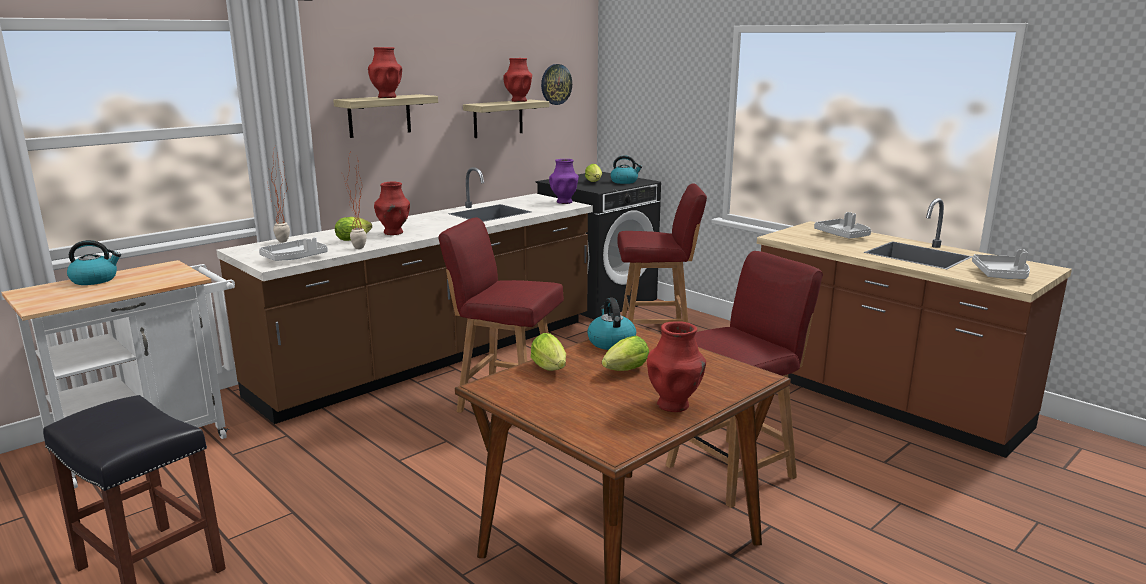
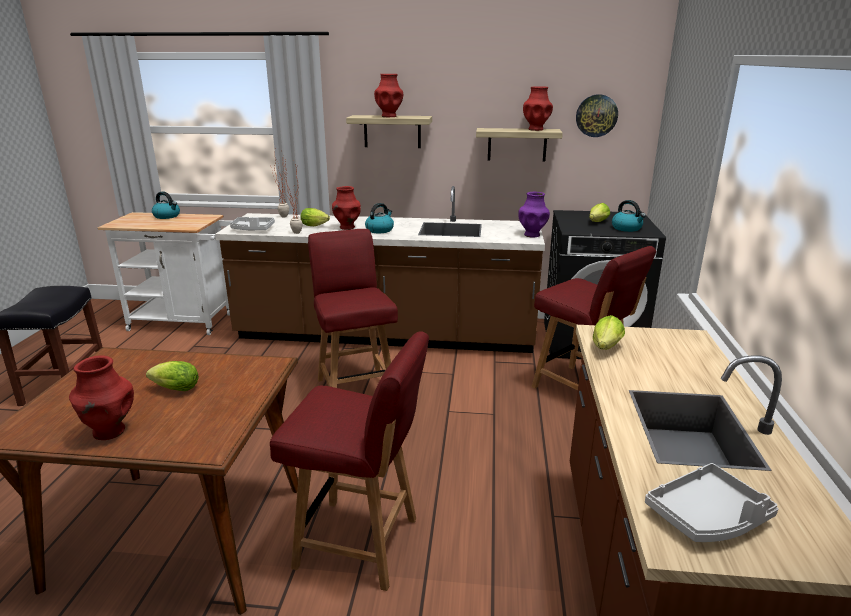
camera: 50 degrees right, 5 degrees up
(551, 370) = (156, 363): lettuce -> lettuce (605, 349)
(611, 342) = (238, 364): kettle -> kettle (380, 230)
(843, 235) = (680, 362): grey tray -> none

